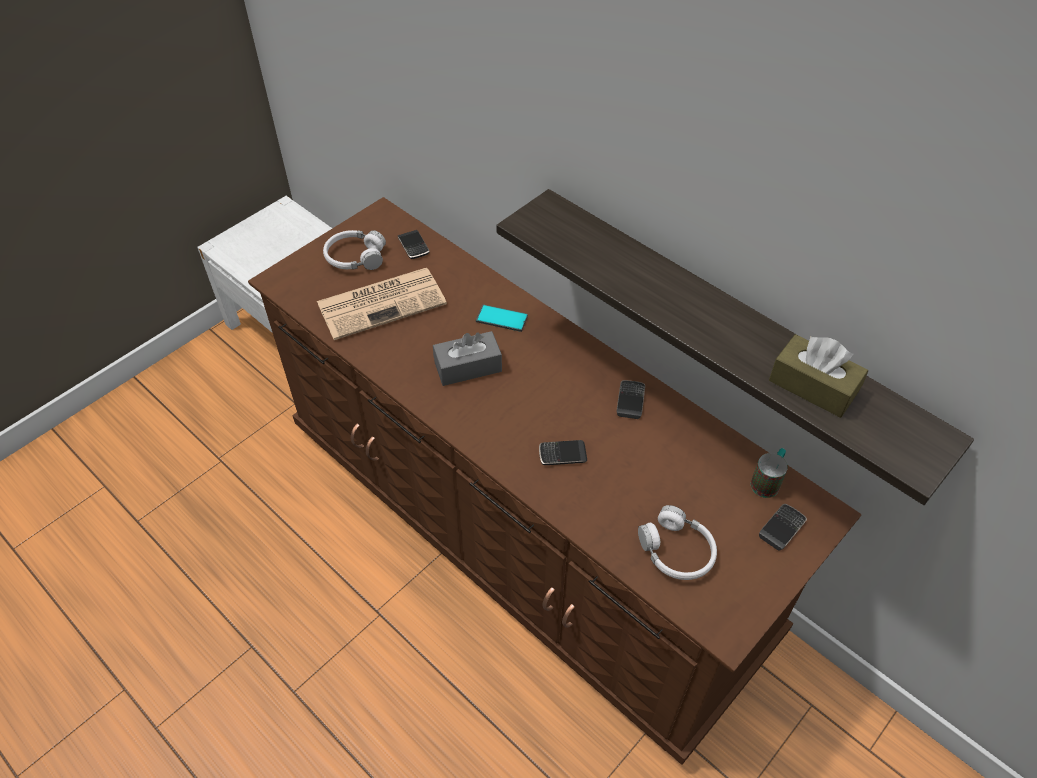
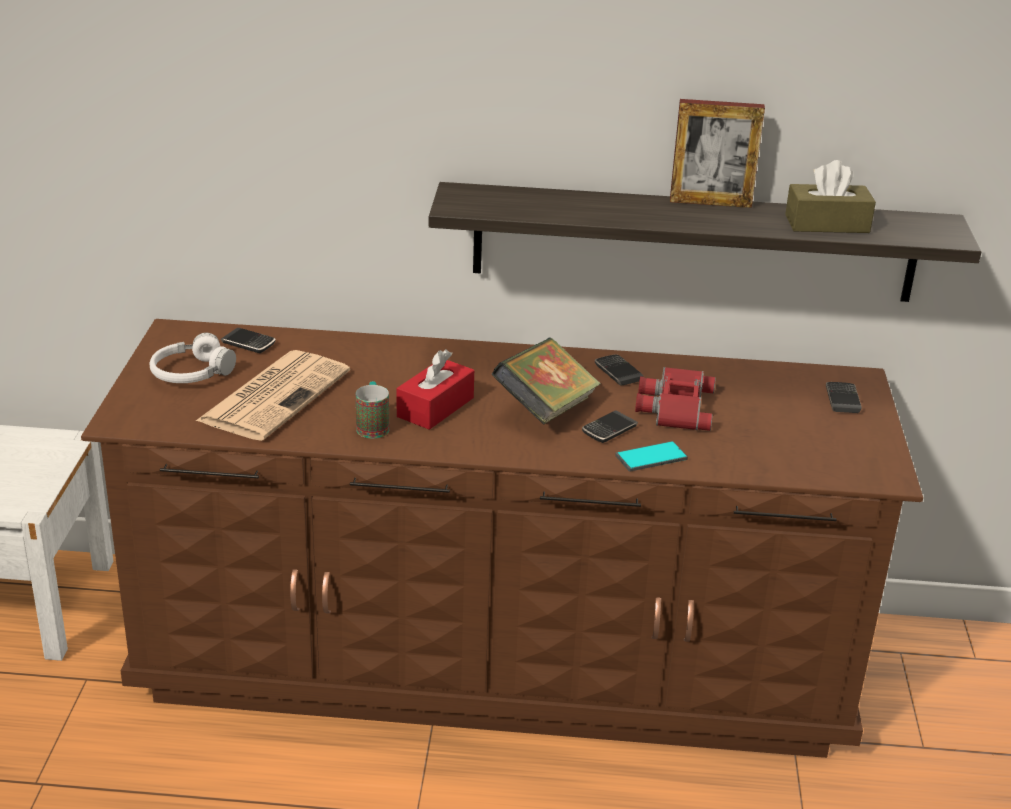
camera: 40 degrees left, 20 degrees down
(468, 367) = (435, 407): grey tissue box -> red tissue box
(501, 319) = (420, 362): phone -> phone (651, 457)
(538, 409) = (545, 409): none -> book
(635, 458) = (673, 406): none -> red binoculars
(676, 551) = (786, 448): white headphones -> none
(737, 309) = (710, 202): none -> picture frame
(767, 481) = (794, 377): mug -> mug (372, 425)

